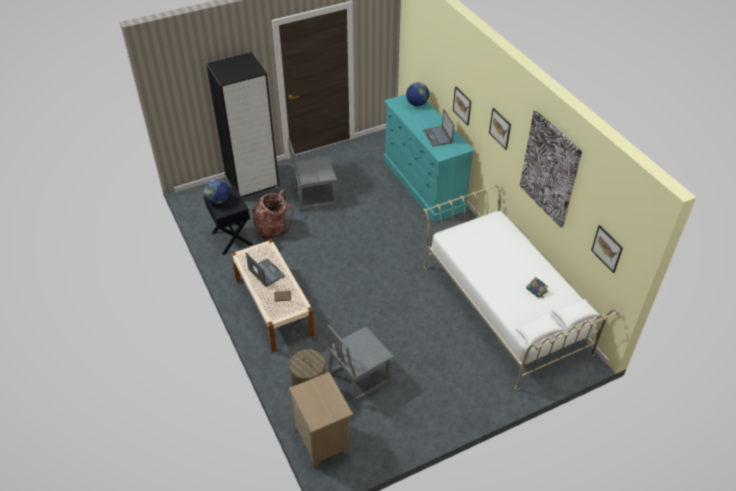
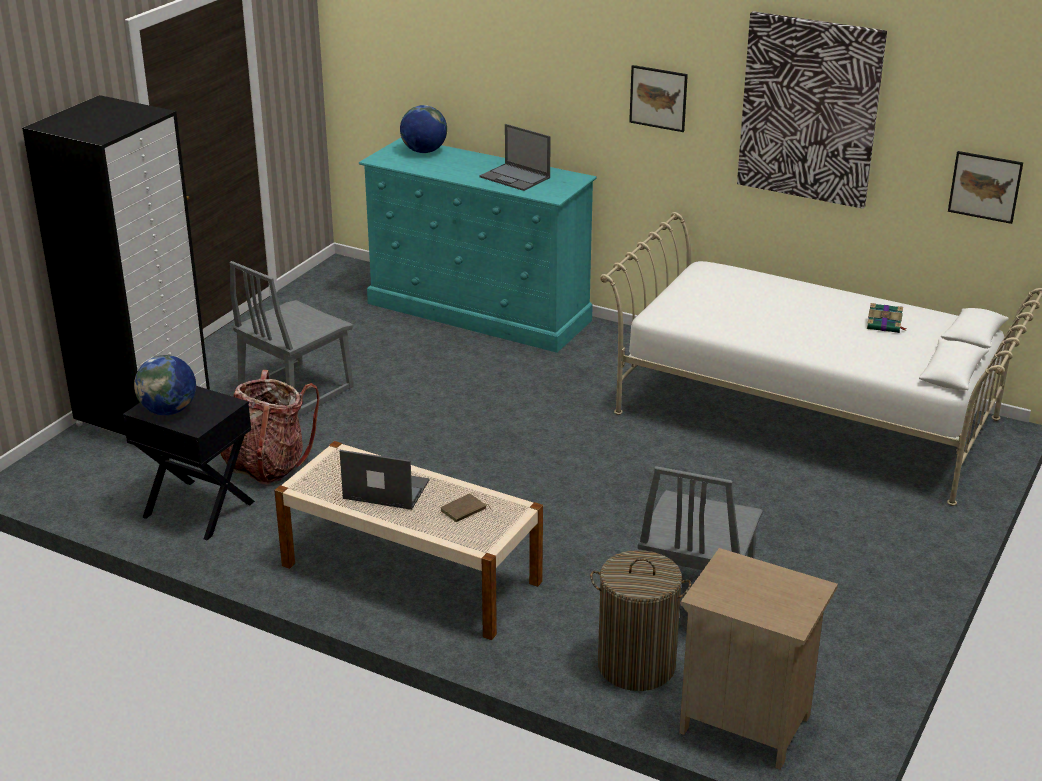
camera: 35 degrees left, 15 degrees down
(462, 105) = (540, 105): picture -> none

